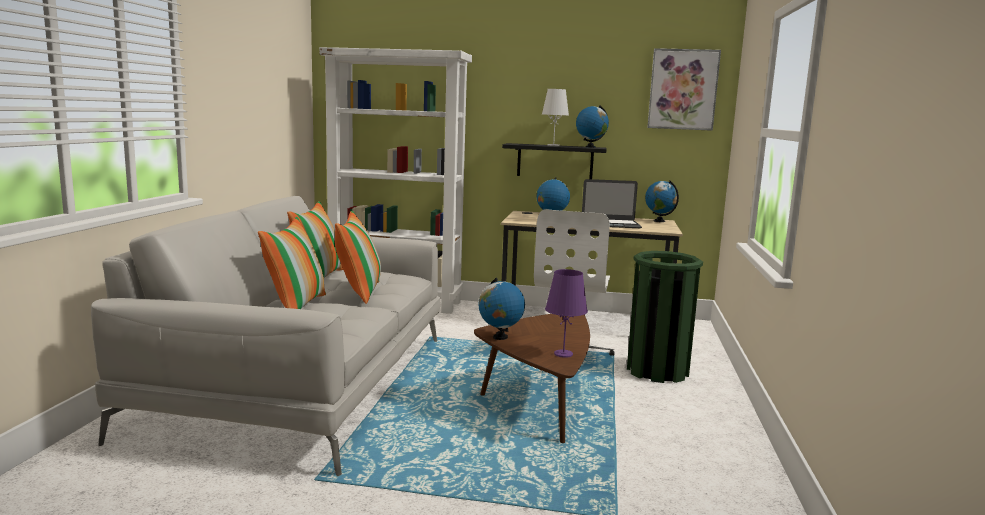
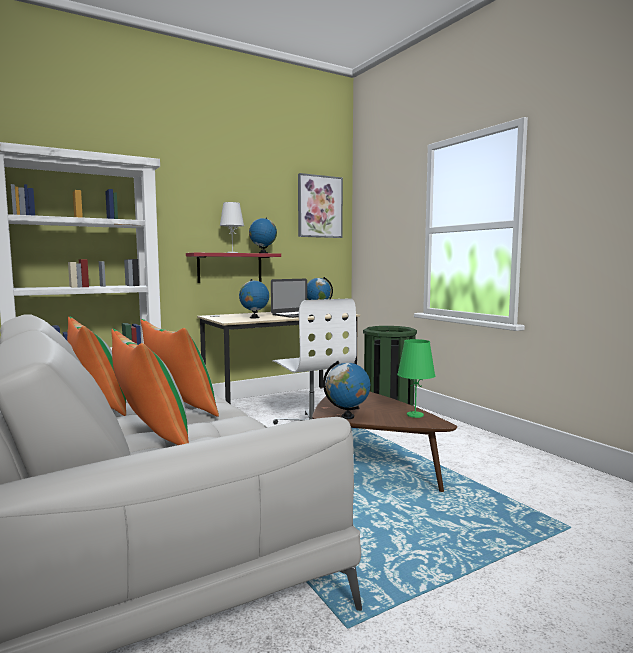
camera: 40 degrees left, 5 degrees down
(555, 161) = (230, 267): black shelf -> red shelf
(563, 354) = (415, 415): purple table lamp -> green table lamp

